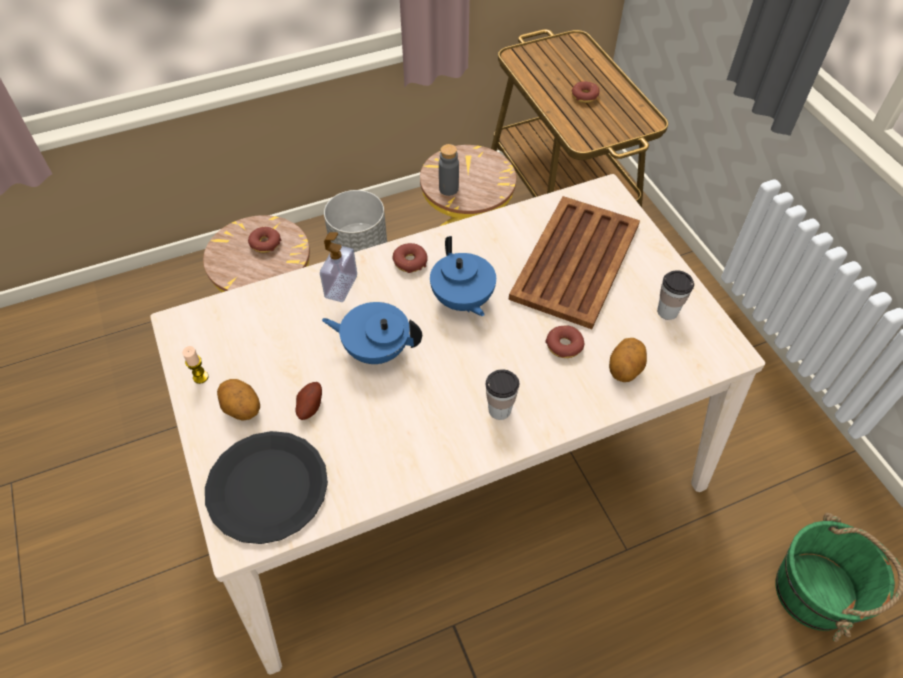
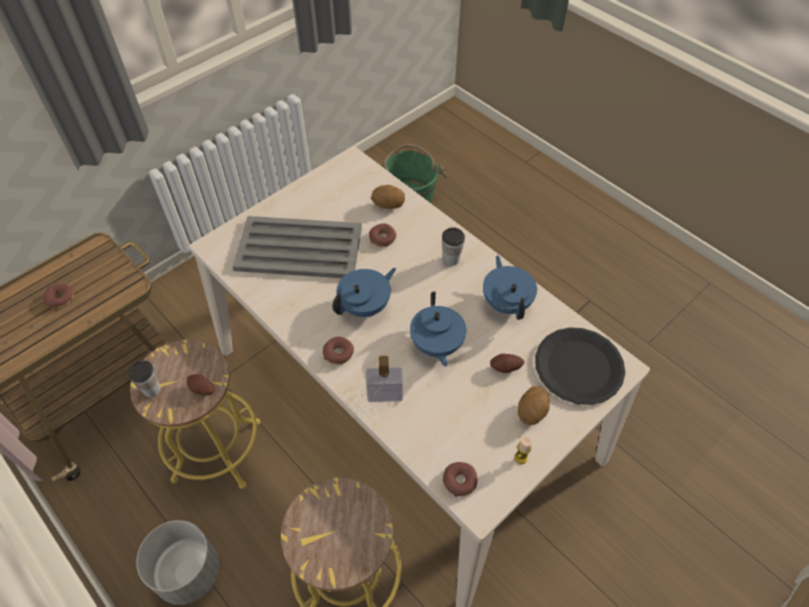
camera: 110 degrees left, 0 degrees up
(265, 243) = (322, 527): donut -> donut (459, 481)
(401, 447) = (506, 302): none -> blue teapot
(448, 189) = (202, 390): grey bottle -> potato
(576, 260) = (298, 248): brown tray -> grey tray
(667, 311) = (329, 192): cup -> cup (152, 390)

